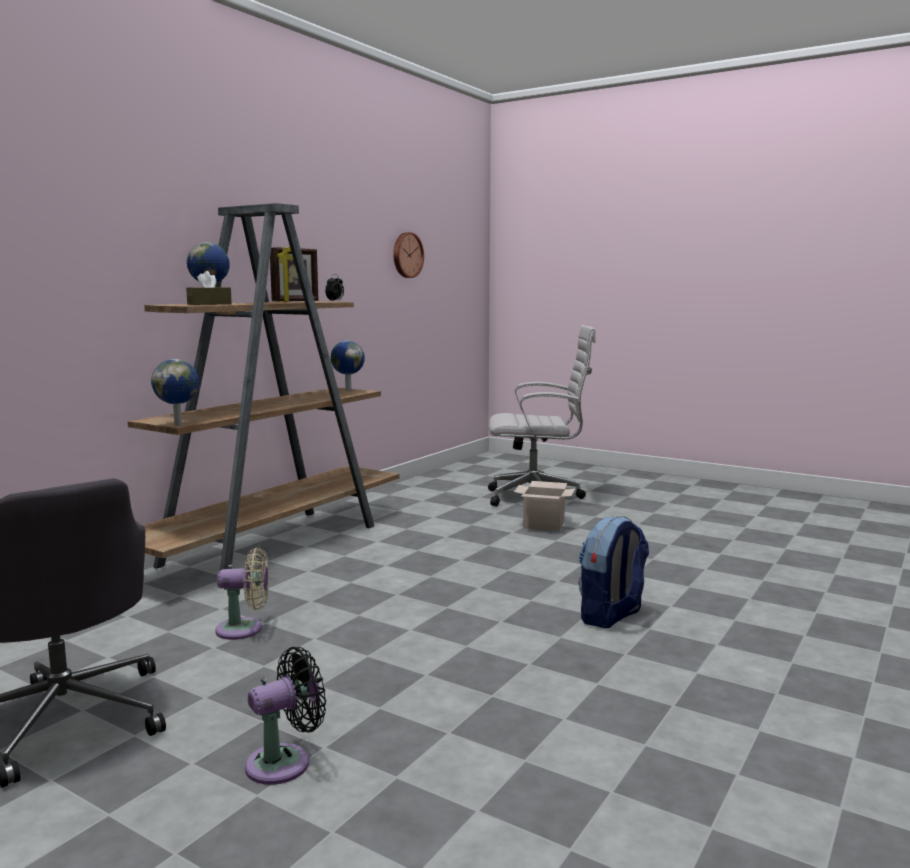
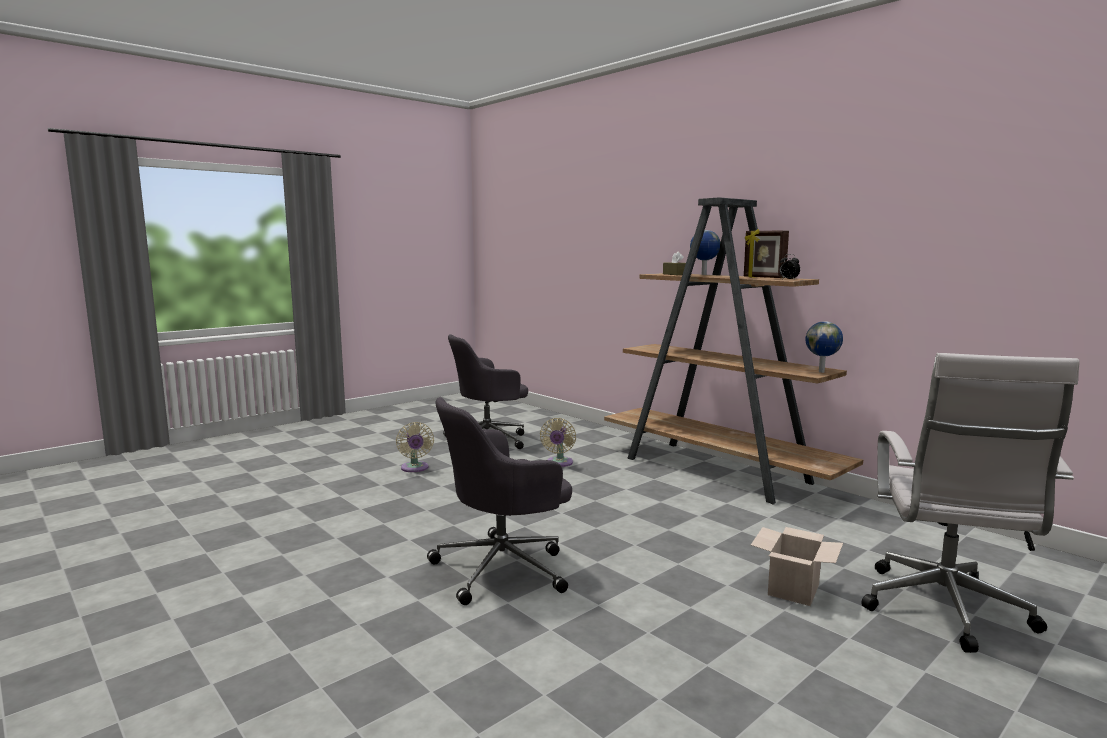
camera: 105 degrees right, 0 degrees up
(179, 424) = (634, 348): globe -> none
(285, 762) = (415, 468): black fan -> beige fan
(406, 255) = (1052, 225): wall clock -> none
(611, 616) = (504, 568): backpack -> grey office chair

